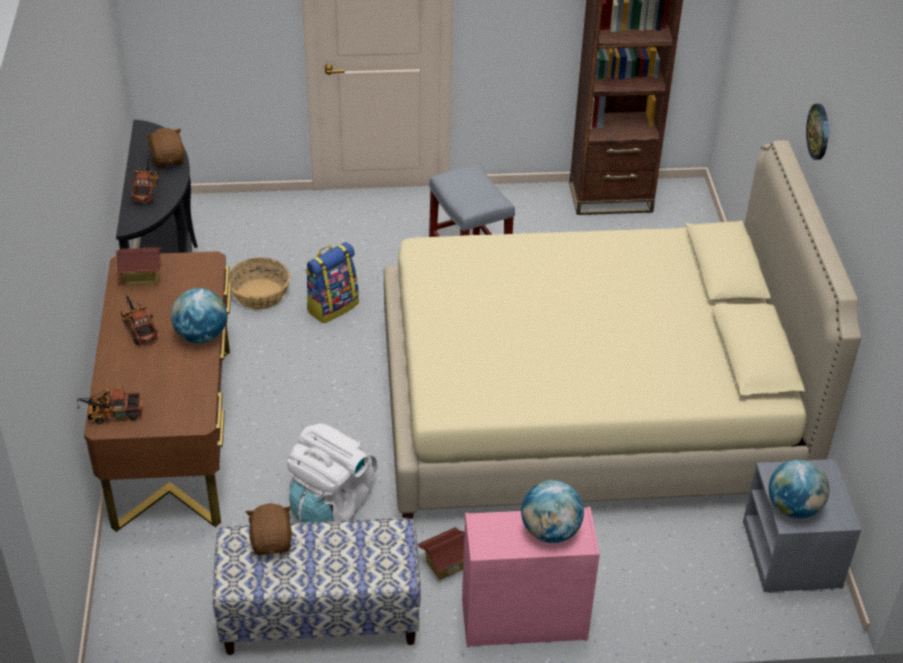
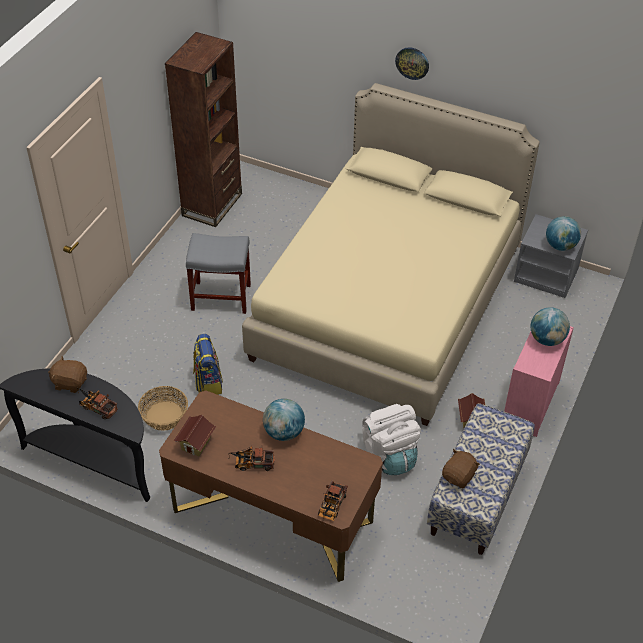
camera: 60 degrees left, 5 degrees up
(272, 541) = (459, 476): brown plush toy -> brown plush toy turned 105 degrees clockwise

